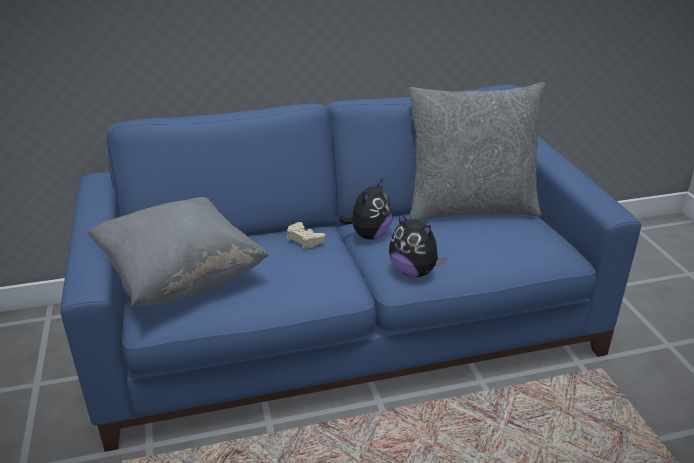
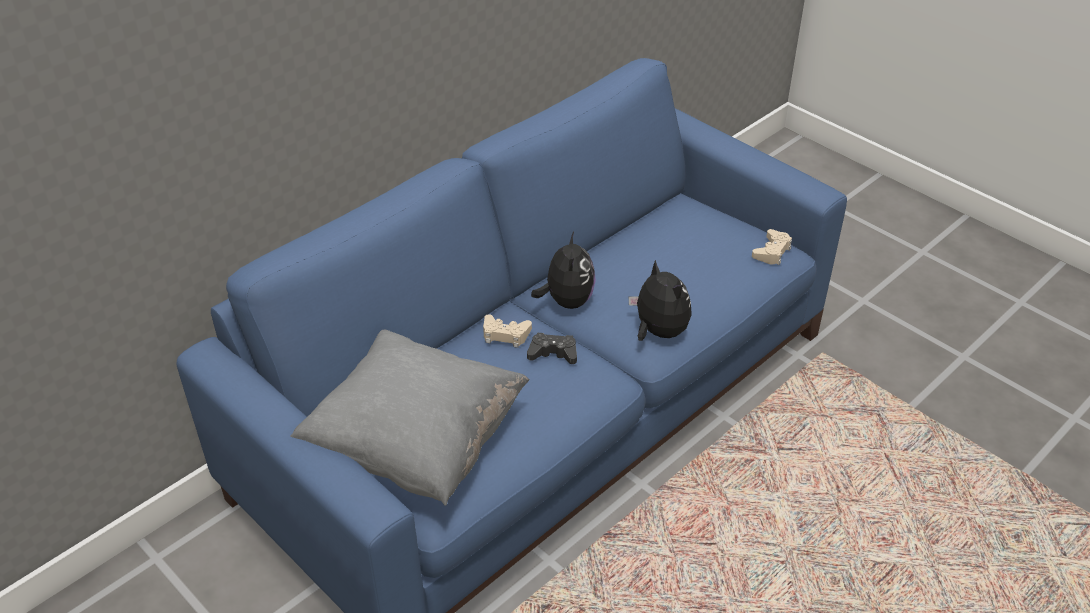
camera: 30 degrees left, 10 degrees up
(324, 259) = (553, 353): none -> black game controller
(414, 271) = (658, 332): plush toy -> plush toy turned 135 degrees counterclockwise
(470, 208) = (643, 223): grey pillow -> none
(556, 251) = (772, 252): none -> beige game controller

